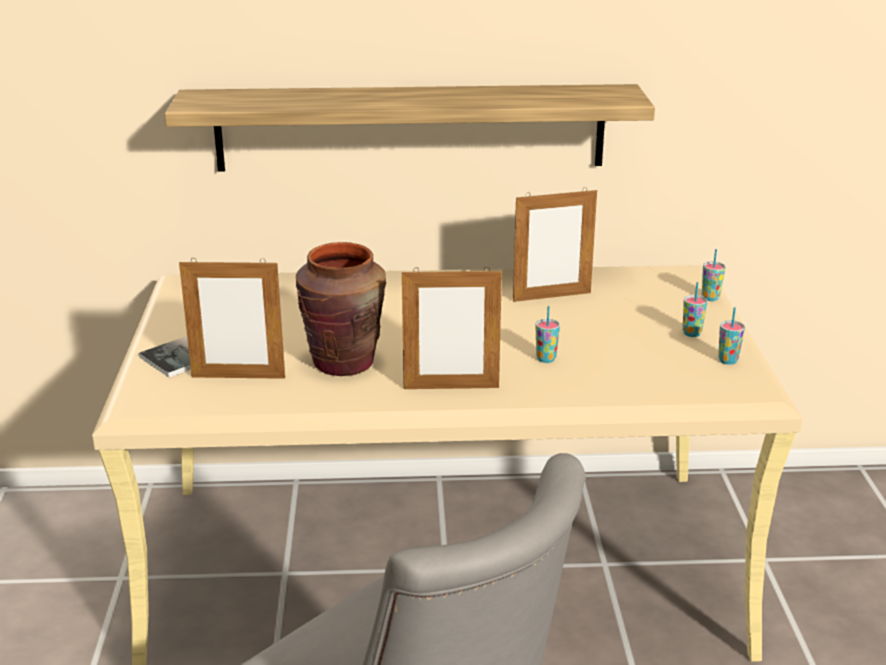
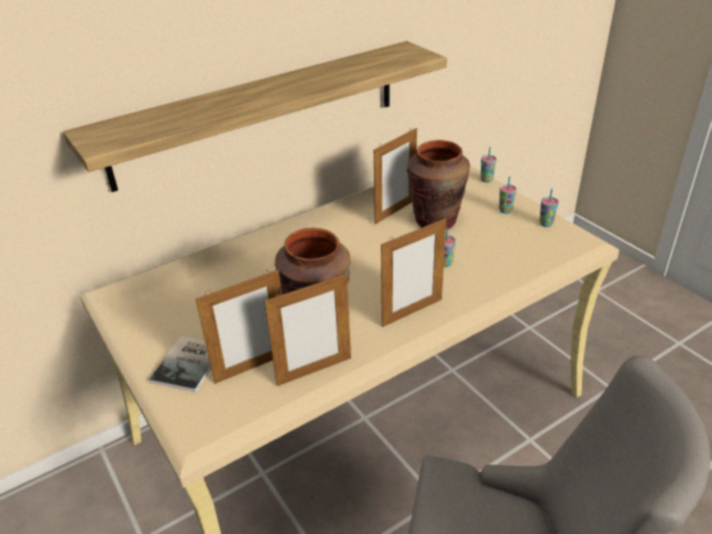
camera: 30 degrees left, 10 degrees up
(291, 400) = (314, 371): none -> picture frame
(588, 319) = (435, 221): none -> brown vase

